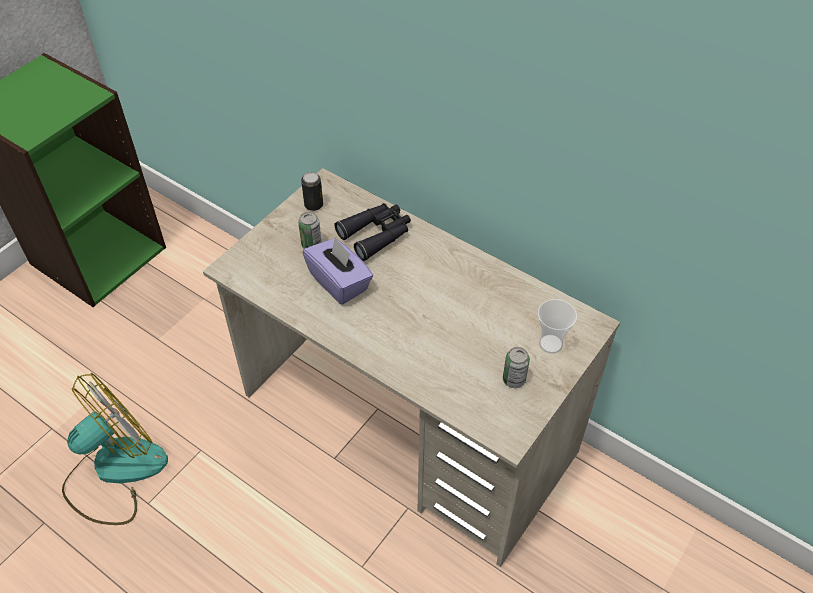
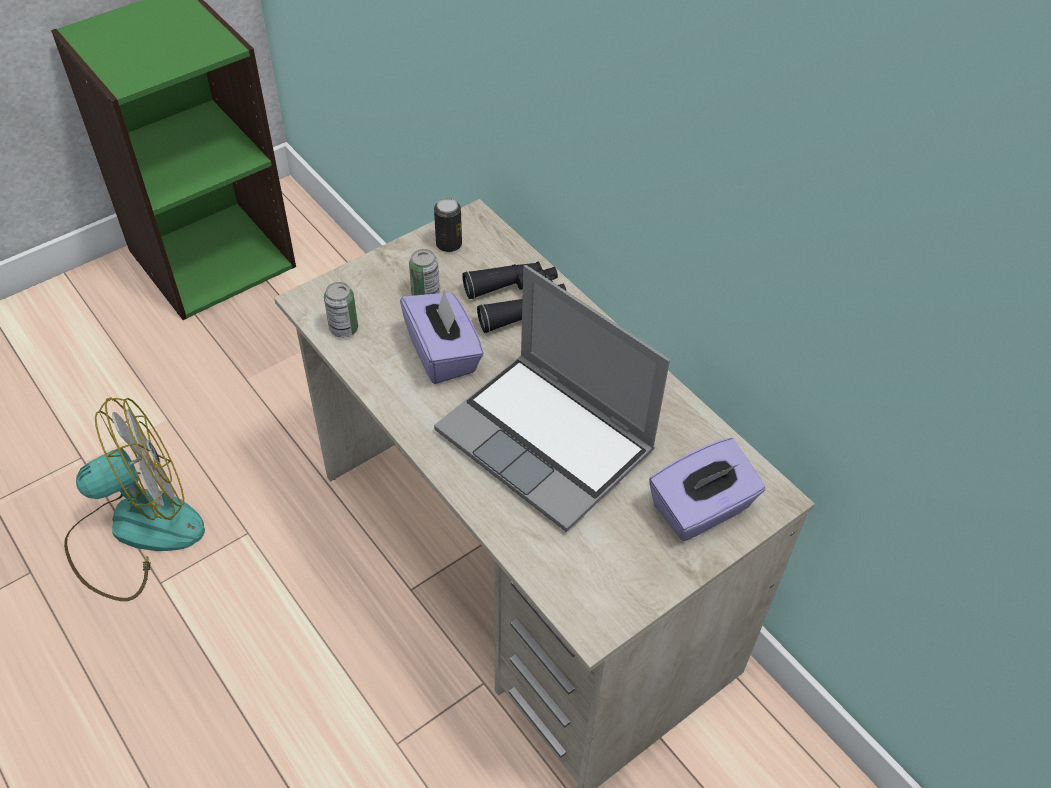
camera: 15 degrees right, 0 degrees up
(434, 325) = (548, 442): none -> laptop
(513, 380) = (630, 546): can -> can (344, 329)
(550, 344) = (701, 509): cup -> purple tissue box

